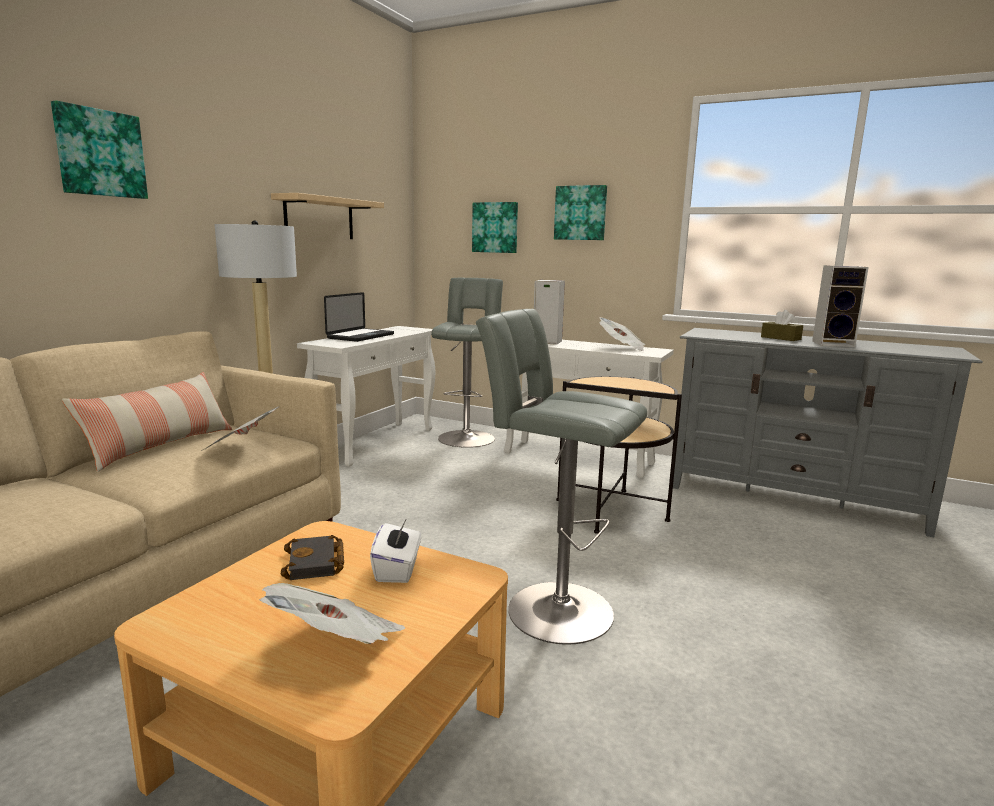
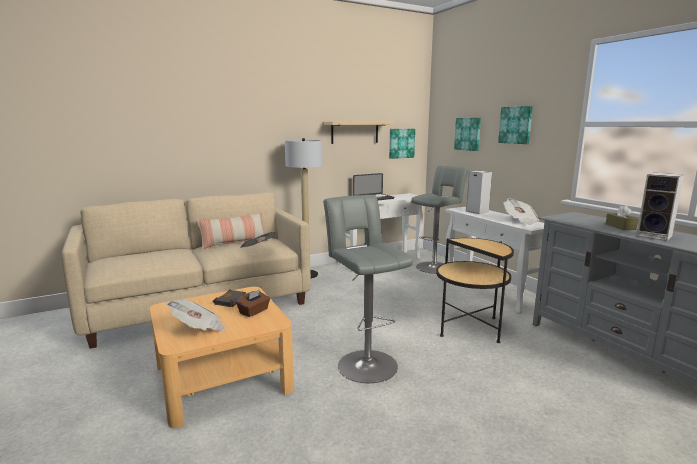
camera: 35 degrees right, 0 degrees up
(100, 153) = (236, 112): picture -> picture (401, 143)
(397, 569) = (254, 311): white tissue box -> brown tissue box

